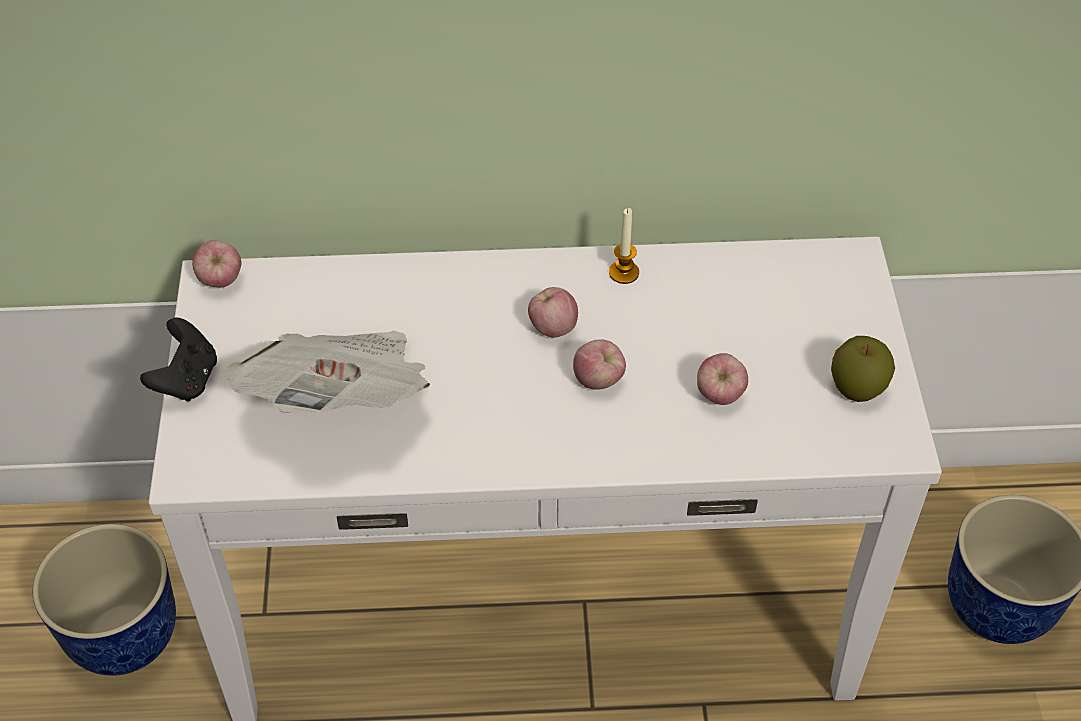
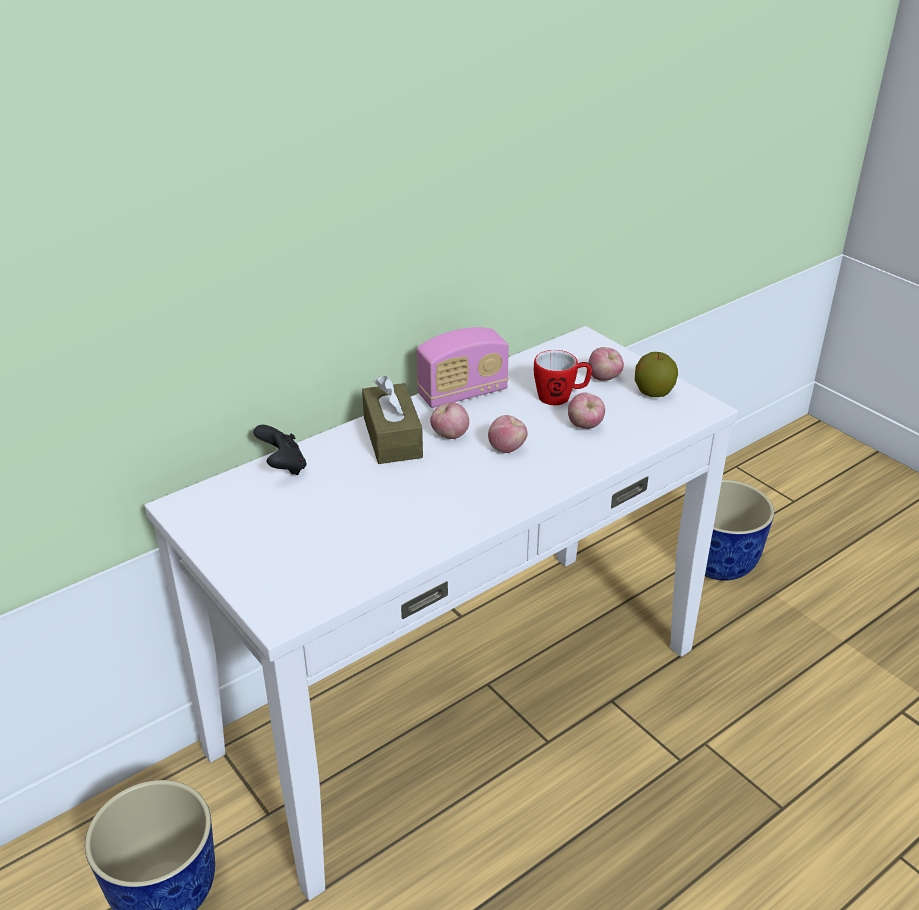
camera: 35 degrees left, 15 degrees down
(187, 379) = (222, 566): black game controller -> black game controller (283, 467)
(221, 281) = (188, 503): apple -> apple (604, 379)
(342, 401) = (352, 529): newspaper -> none
(489, 298) = (392, 437): none -> brown tissue box
(623, 273) = (462, 393): candle -> radio
(733, 336) = (561, 397): none -> mug

